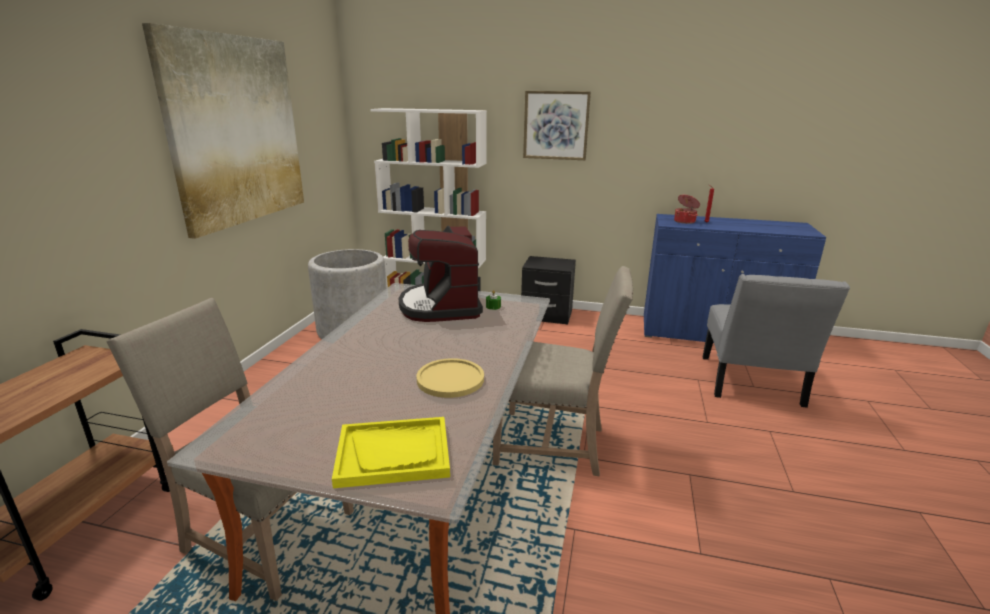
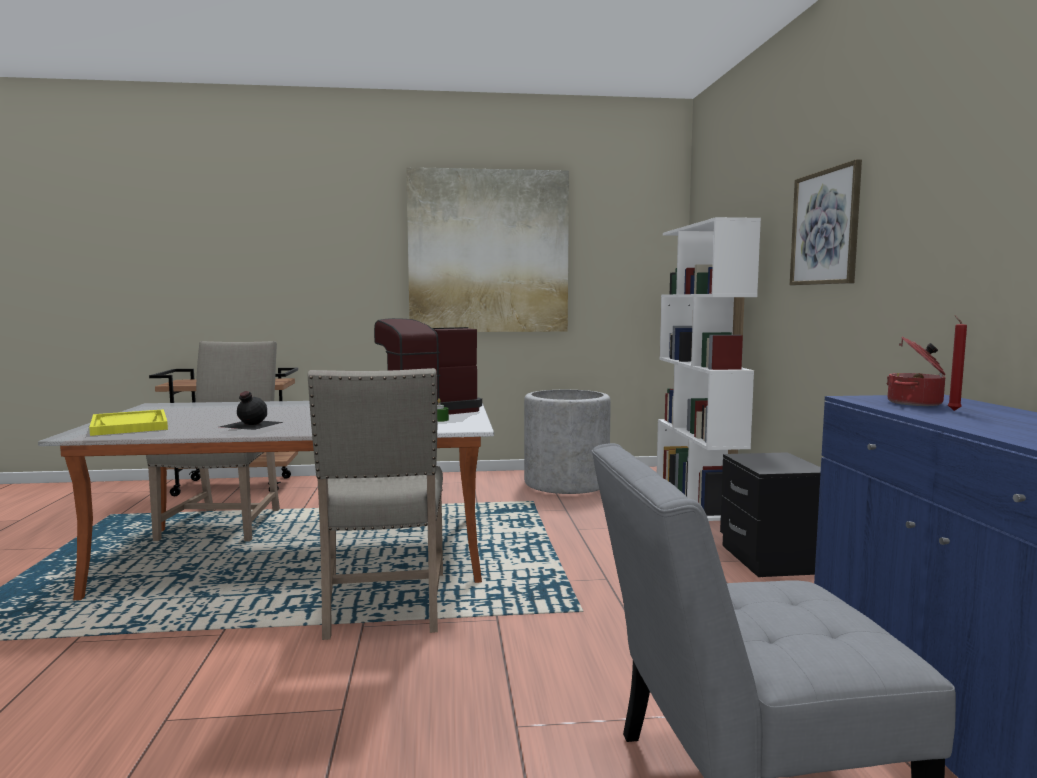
camera: 70 degrees right, 15 degrees down
(450, 379) = (250, 424): yellow plate -> black bottle

